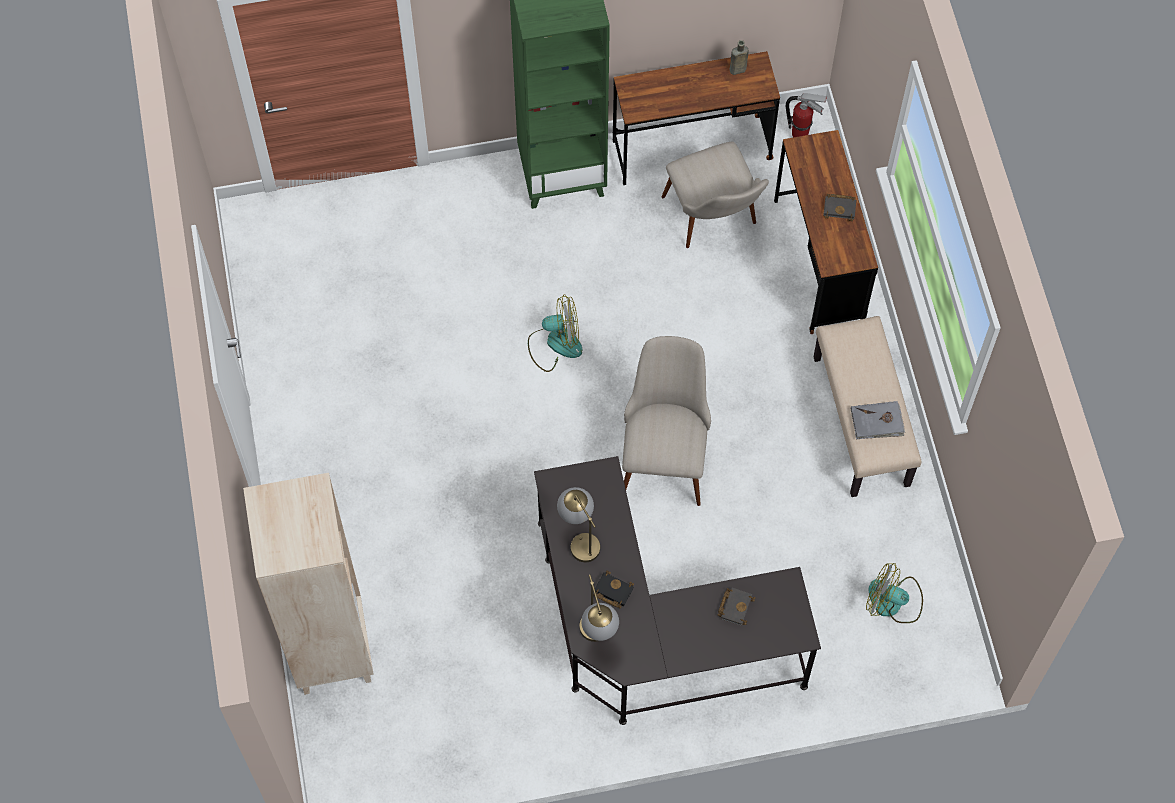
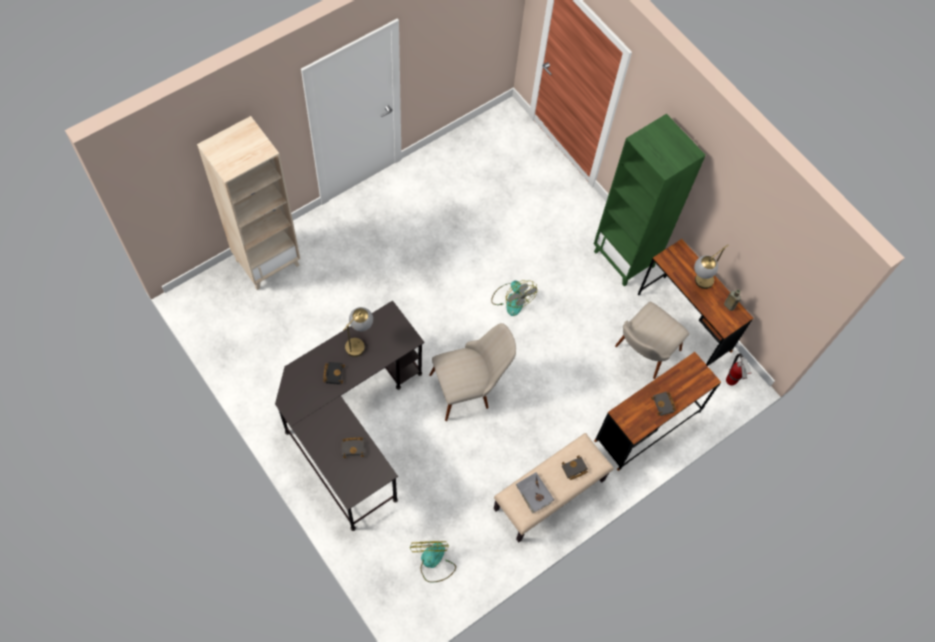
camera: 60 degrees right, 0 degrees up
(598, 637) = (299, 377): table lamp -> table lamp (699, 284)
(865, 361) = (574, 469): none -> black book

